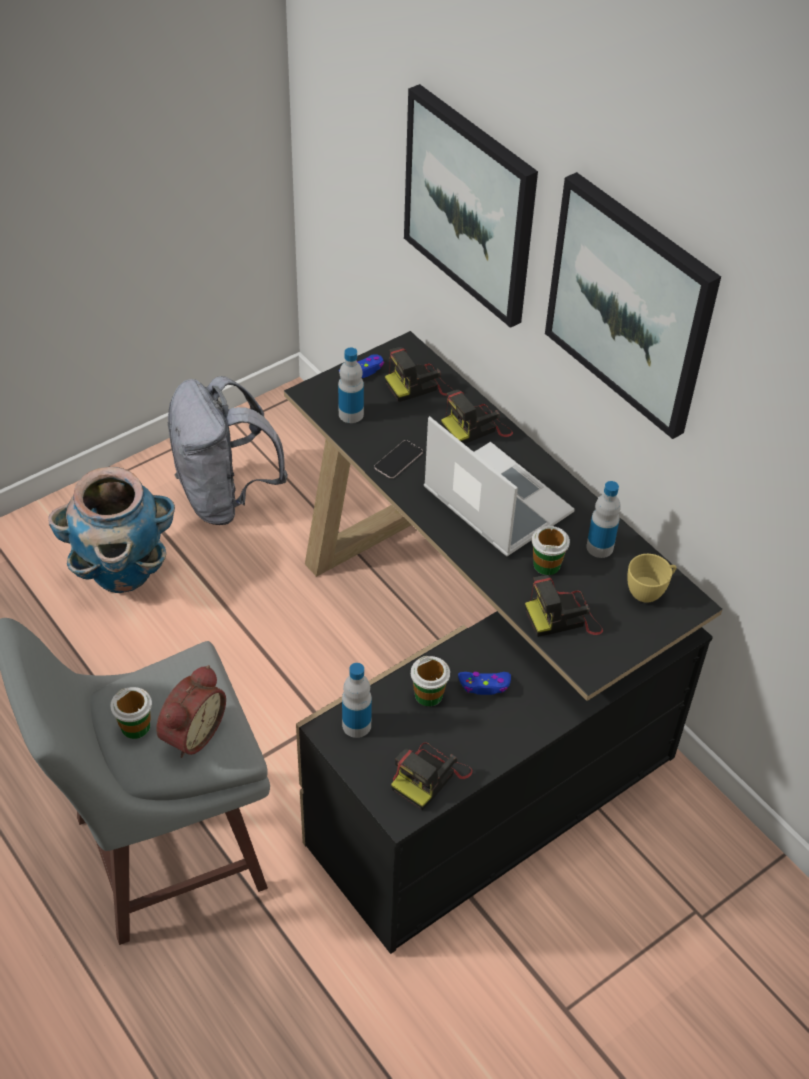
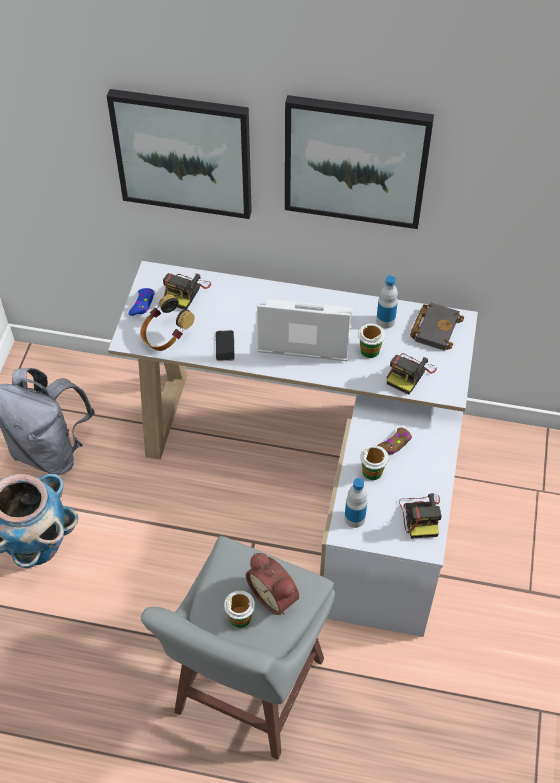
camera: 40 degrees left, 5 degrees up
(190, 733) = (275, 595): alarm clock -> alarm clock turned 150 degrees clockwise
(351, 414) = (166, 337): bottle -> headphones
(462, 702) = (318, 471): black desk -> white desk
(476, 427) = (246, 296): camera -> none
(484, 685) = (394, 444): blue game controller -> brown game controller
(649, 591) = (435, 328): yellow cup -> black book

